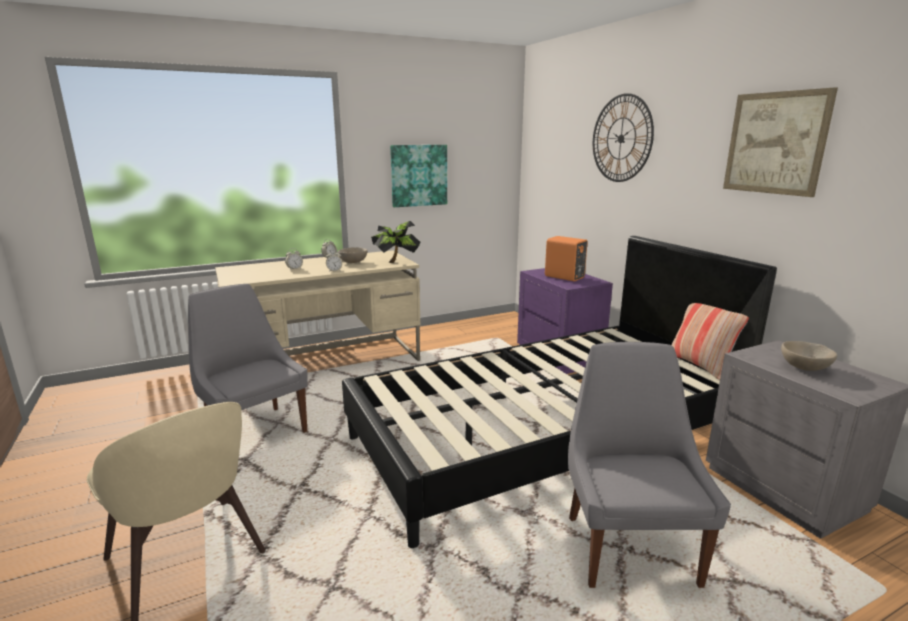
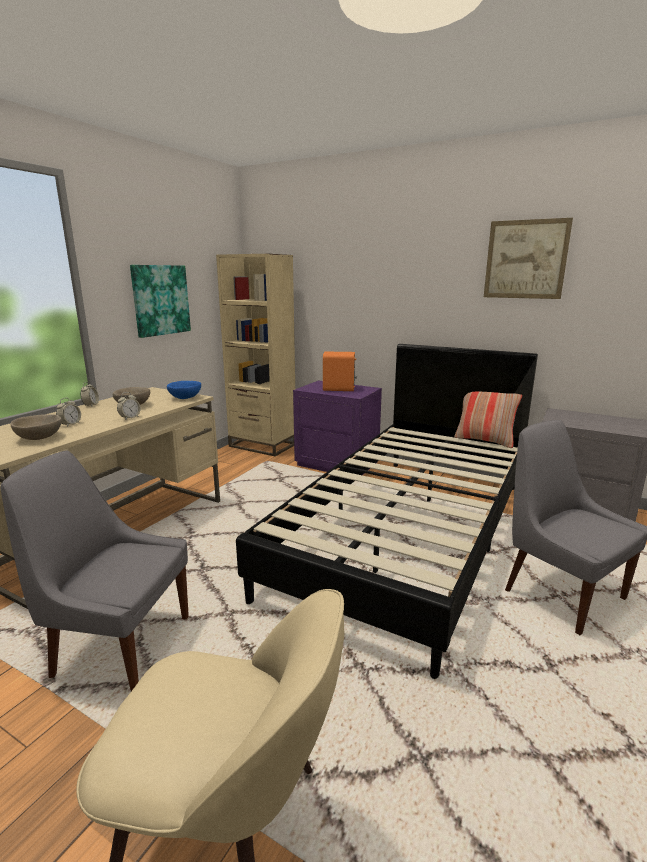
camera: 35 degrees left, 0 degrees up
(397, 262) = (185, 397): potted plant -> blue bowl
(511, 323) = (262, 445): none -> beige bookcase
(621, 138) = (372, 258): wall clock -> none
(804, 368) = (592, 422): beige bowl -> beige bowl (39, 438)

